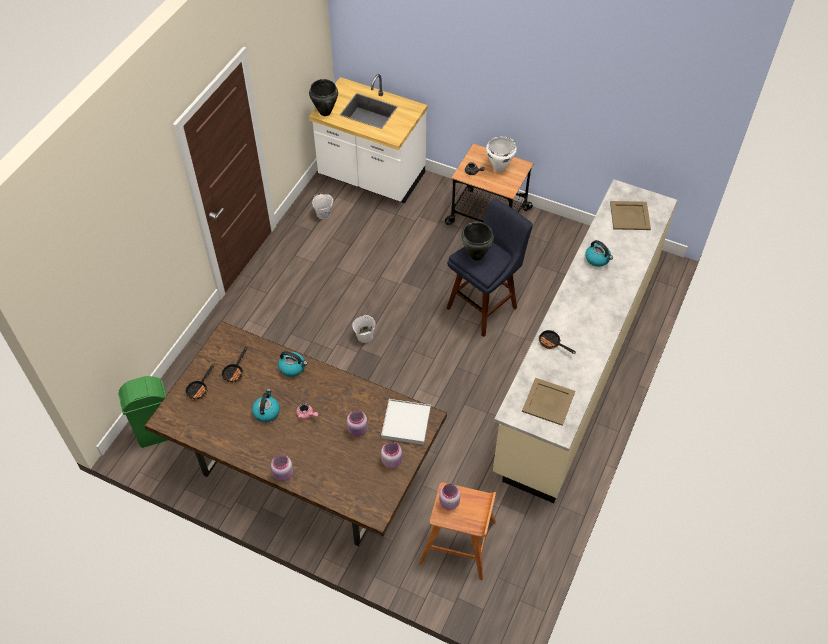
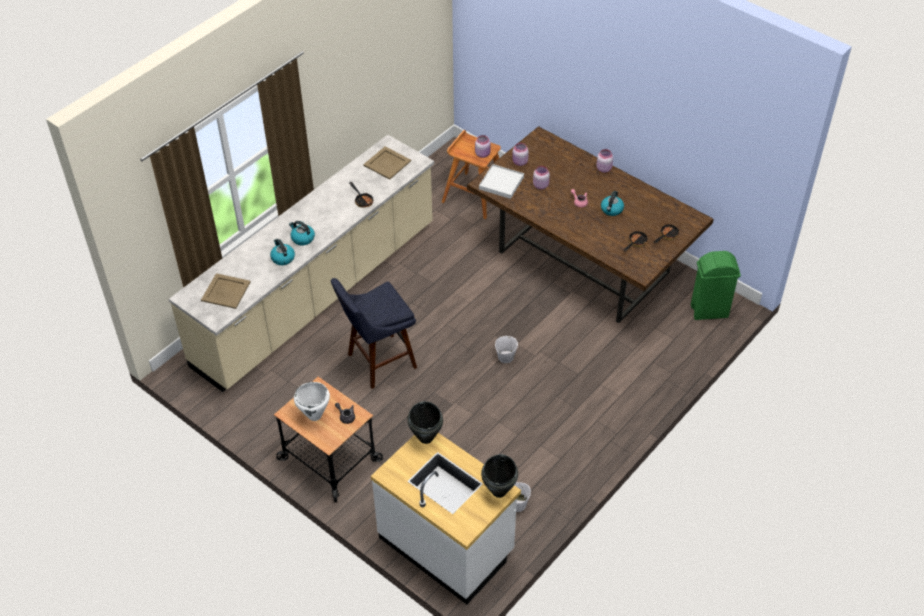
camera: 165 degrees left, 5 degrees down
(293, 367) = (585, 237): kettle -> kettle (302, 238)
(476, 256) = (388, 305): black cooking pot -> black cooking pot (426, 437)

